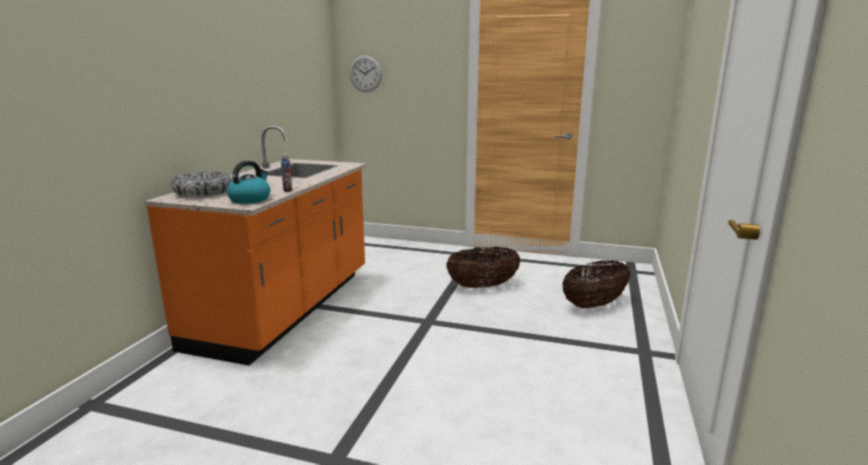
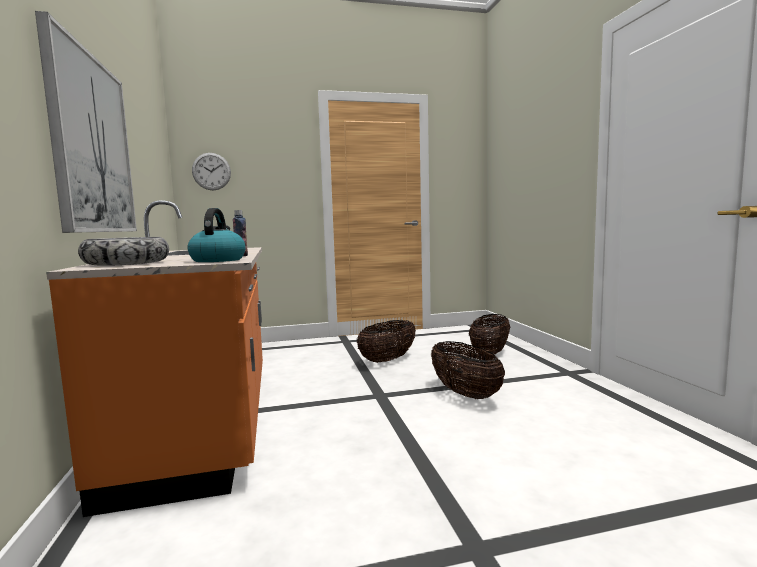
camera: 30 degrees left, 10 degrees down
(208, 92) = (92, 145): none -> picture
(501, 342) = (465, 394): none -> basket

